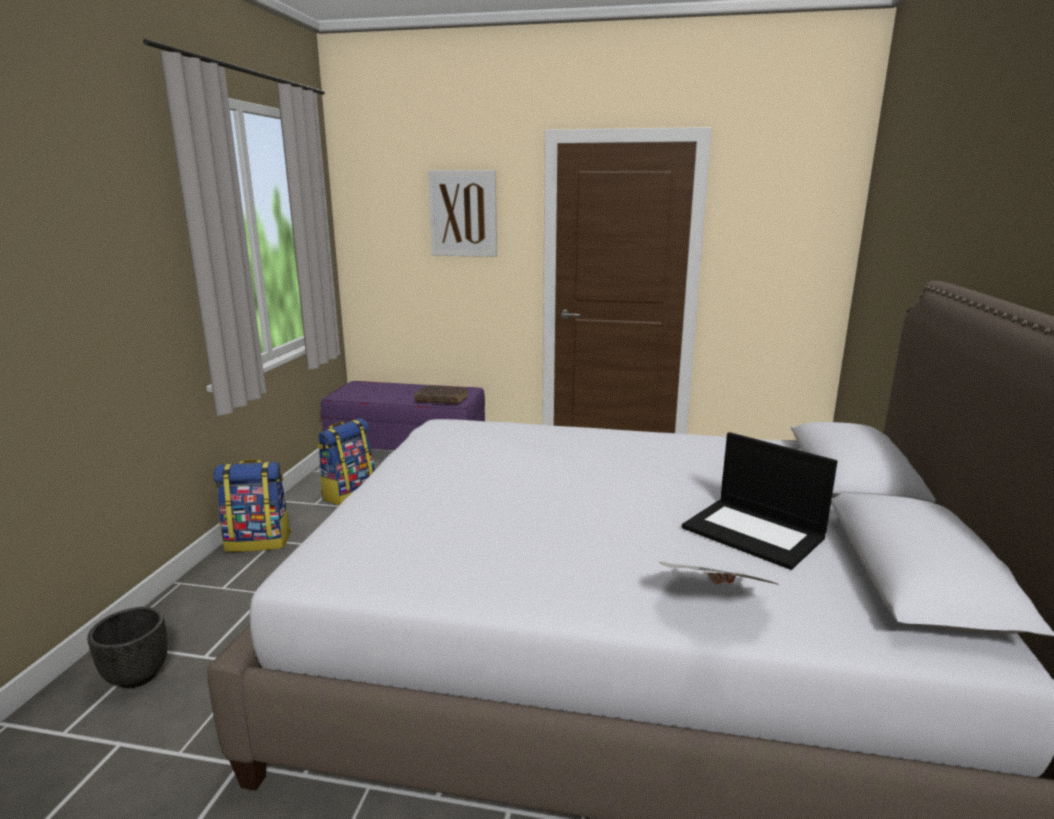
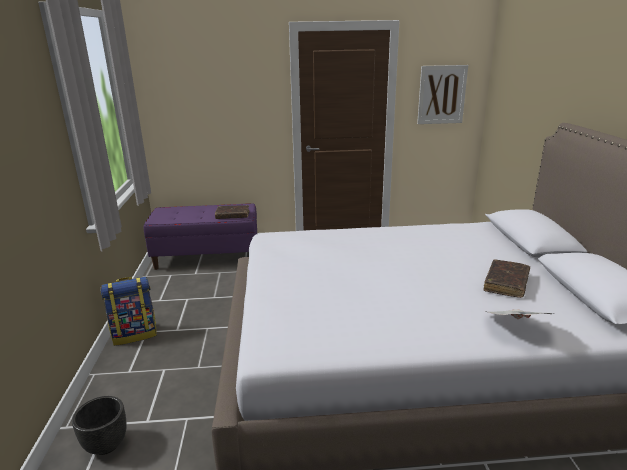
camera: 15 degrees left, 5 degrees up
(349, 493) = (180, 289): backpack -> none
(463, 213) = (232, 82): picture -> picture (441, 95)
(755, 532) = (506, 284): laptop -> brown book

